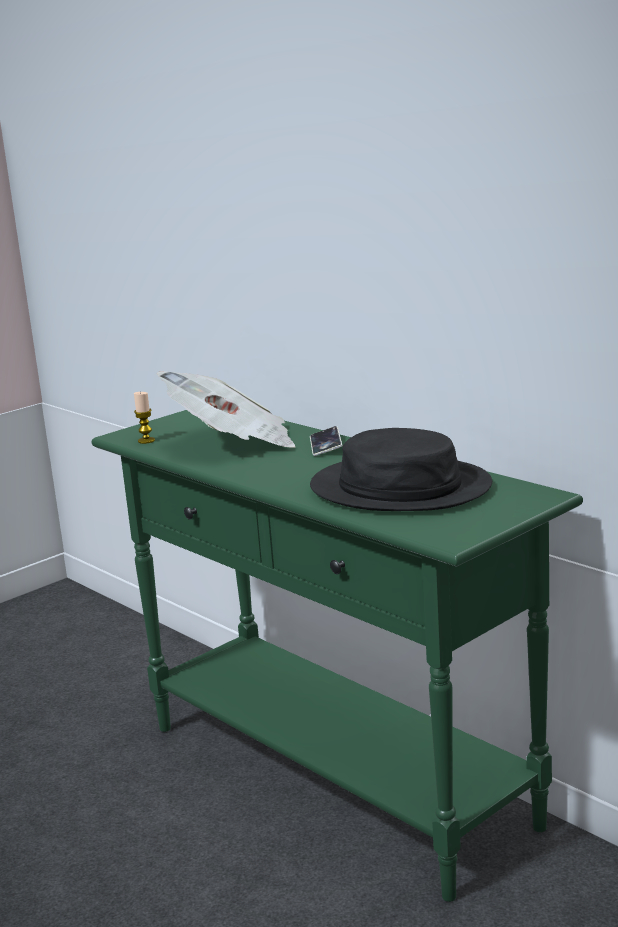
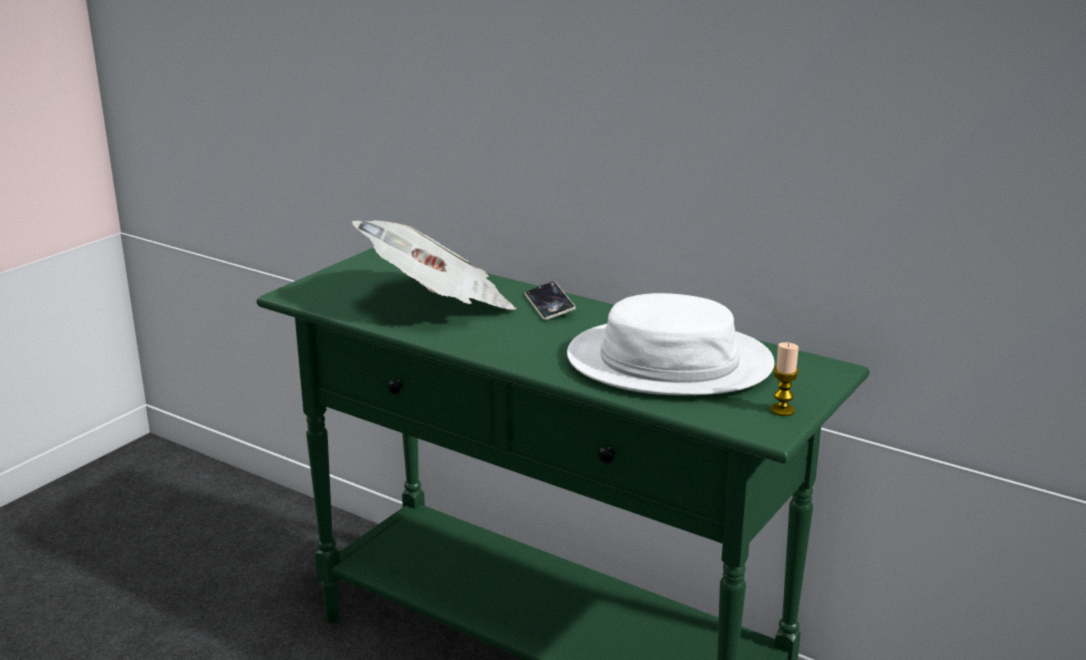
camera: 15 degrees left, 5 degrees up
(146, 441) = (329, 300): candle -> candle (782, 410)
(400, 487) = (669, 362): black hat -> white hat

